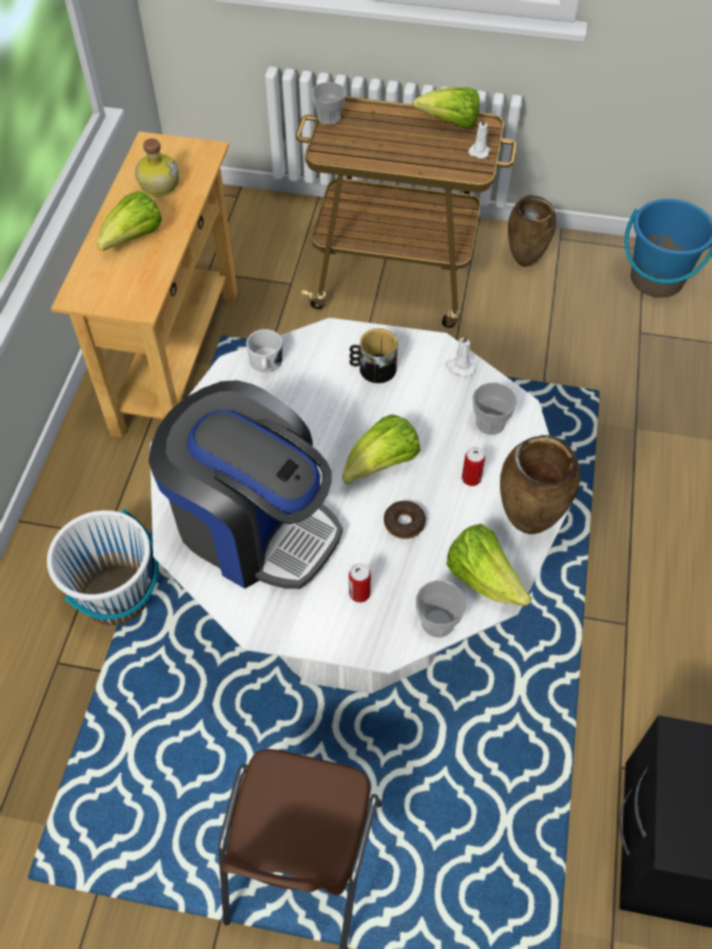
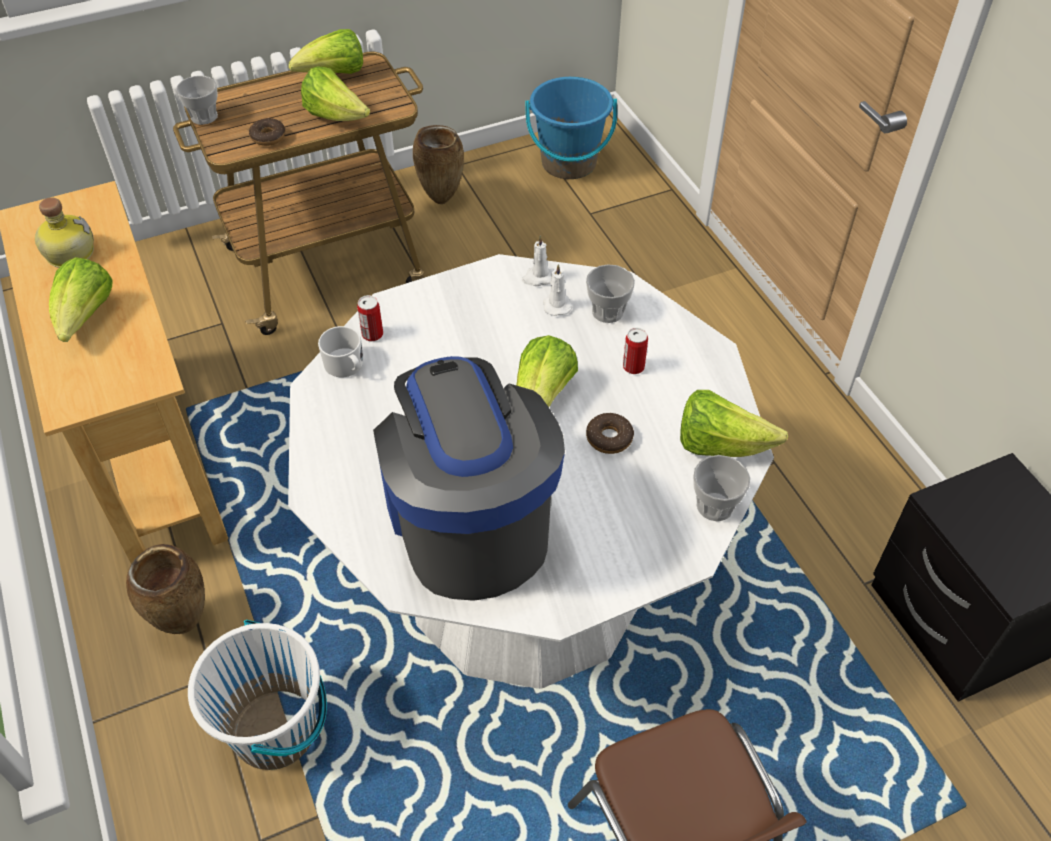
camera: 35 degrees left, 5 degrees down
(254, 525) = (468, 521): coffee machine -> coffee machine turned 105 degrees counterclockwise
(359, 593) = (624, 523): can -> can (372, 334)
(361, 154) = (268, 137): none -> donut
(373, 369) = (458, 318): mug -> none
(424, 159) = (336, 116): none -> lettuce
(479, 151) = (383, 88): white candle -> white candle (556, 305)
(526, 524) = (714, 379): brown vase -> brown vase (183, 624)

